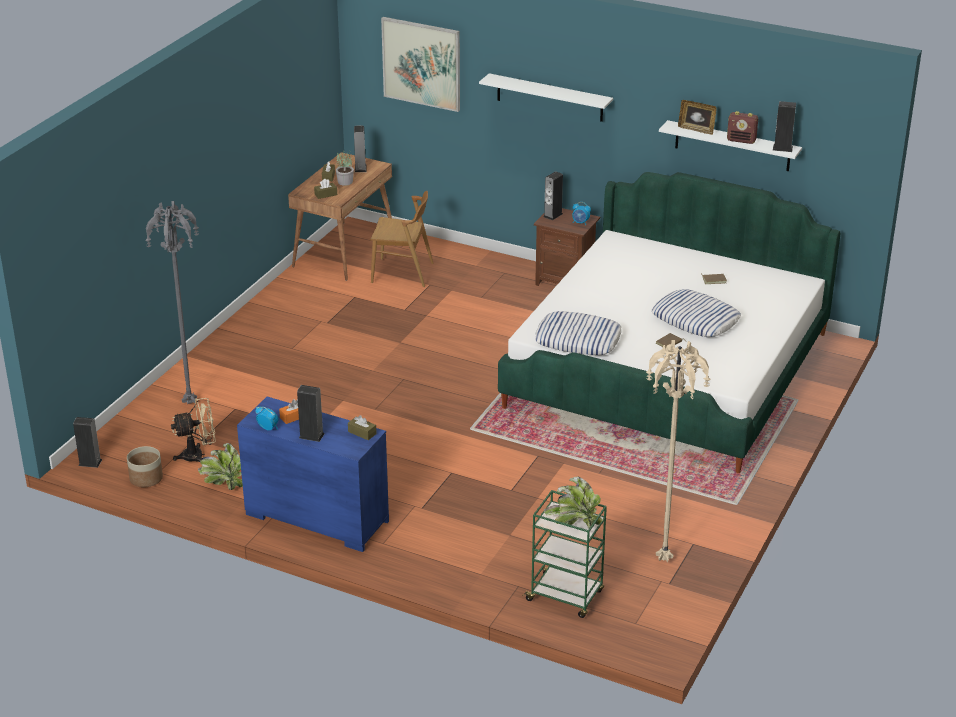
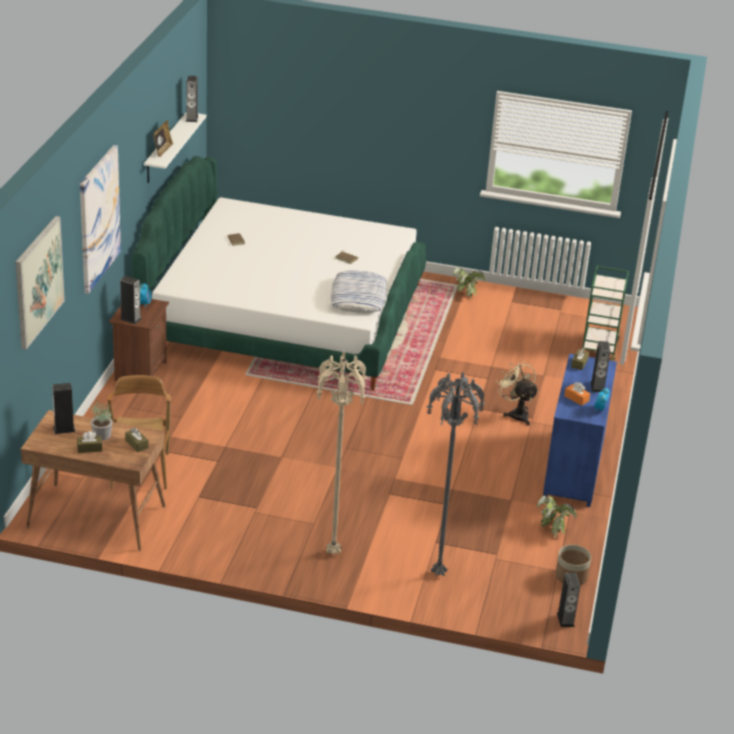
camera: 105 degrees left, 0 degrees up
(198, 455) = (520, 551): beige fan -> beige fan (516, 413)
(549, 98) = (99, 218): white shelf -> picture
(574, 522) = (609, 285): potted plant -> potted plant (466, 293)
(663, 558) = (535, 312): beige floor lamp -> beige floor lamp (332, 553)
(695, 319) = (305, 248): pillow -> none
(741, 140) = (181, 133): radio -> none

